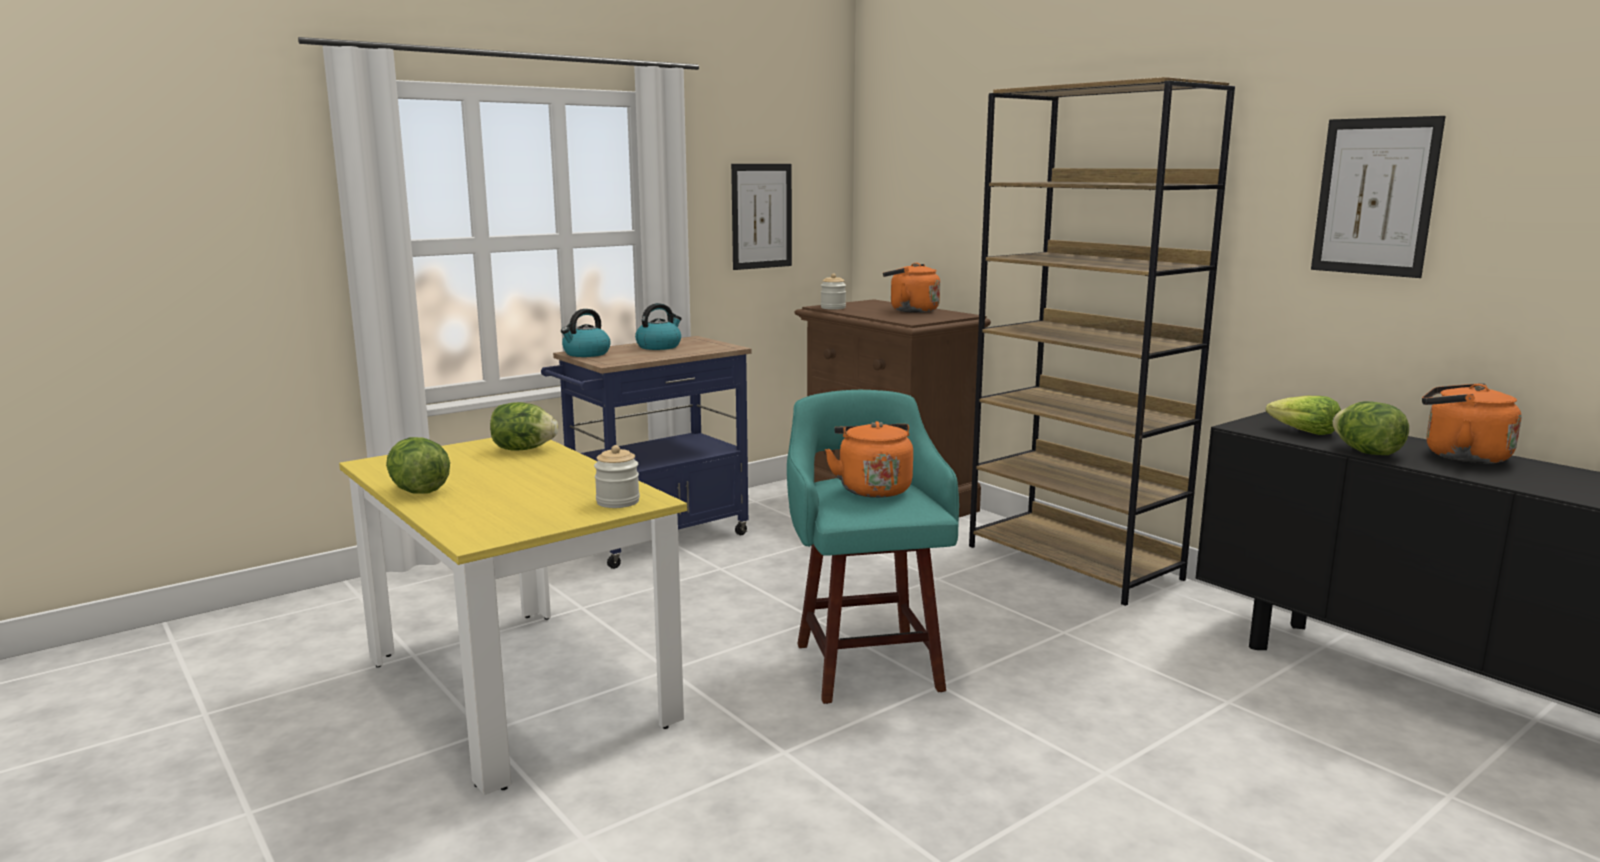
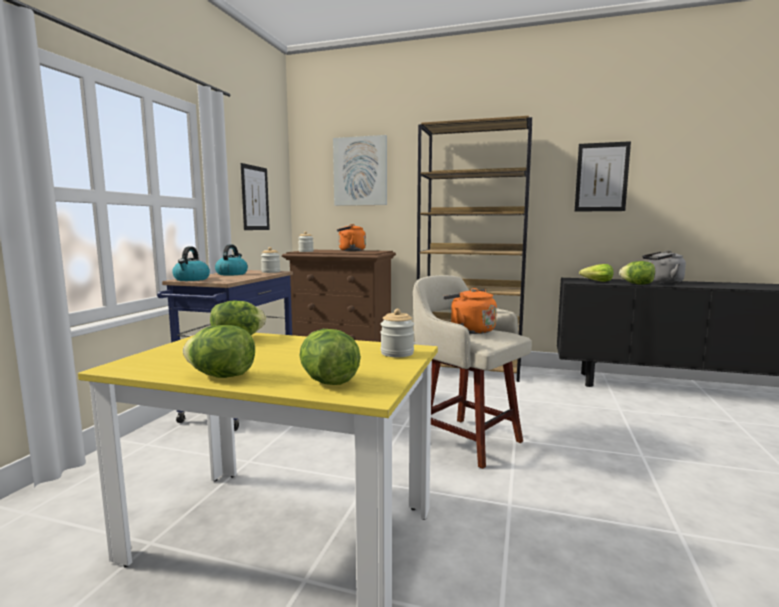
camera: 35 degrees left, 5 degrees down
(479, 517) = (328, 381): none -> lettuce
(716, 347) = (271, 272): none -> jar
(867, 663) = (466, 440): turquoise stool -> beige stool
(948, 164) = (360, 171): none -> picture
(1460, 456) = (662, 282): orange kettle -> grey kettle

